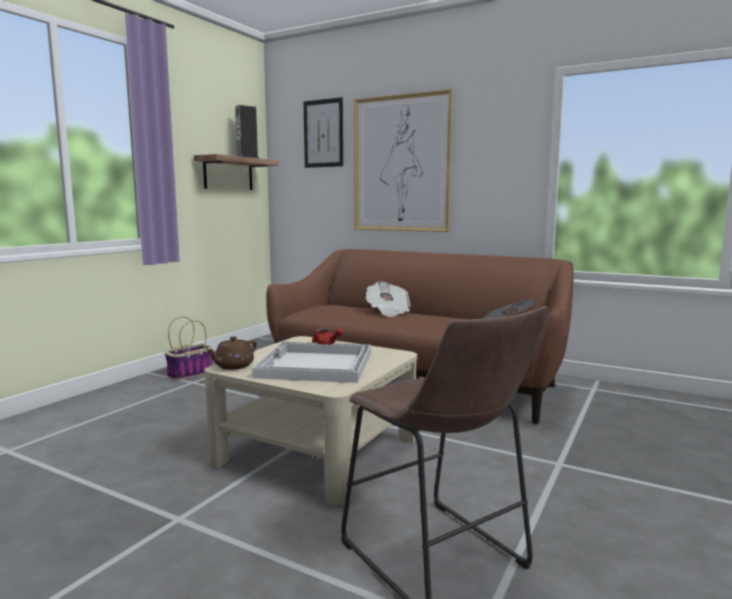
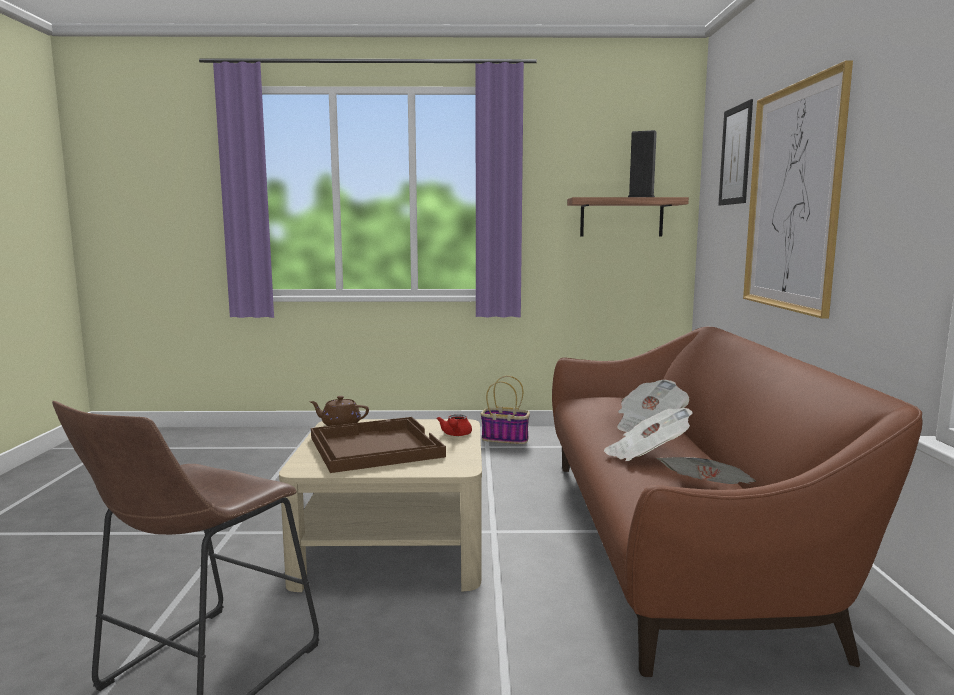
camera: 60 degrees right, 0 degrees up
(315, 365) = (374, 447): white tray -> brown tray
(434, 322) = (646, 455): none -> newspaper

